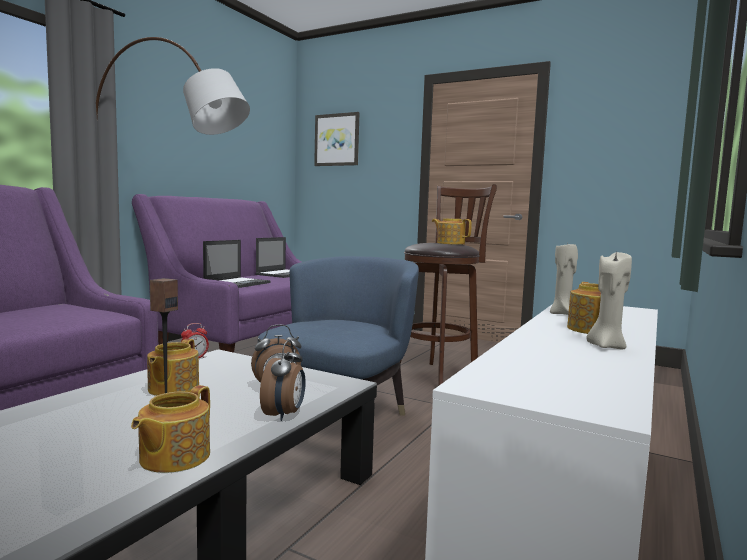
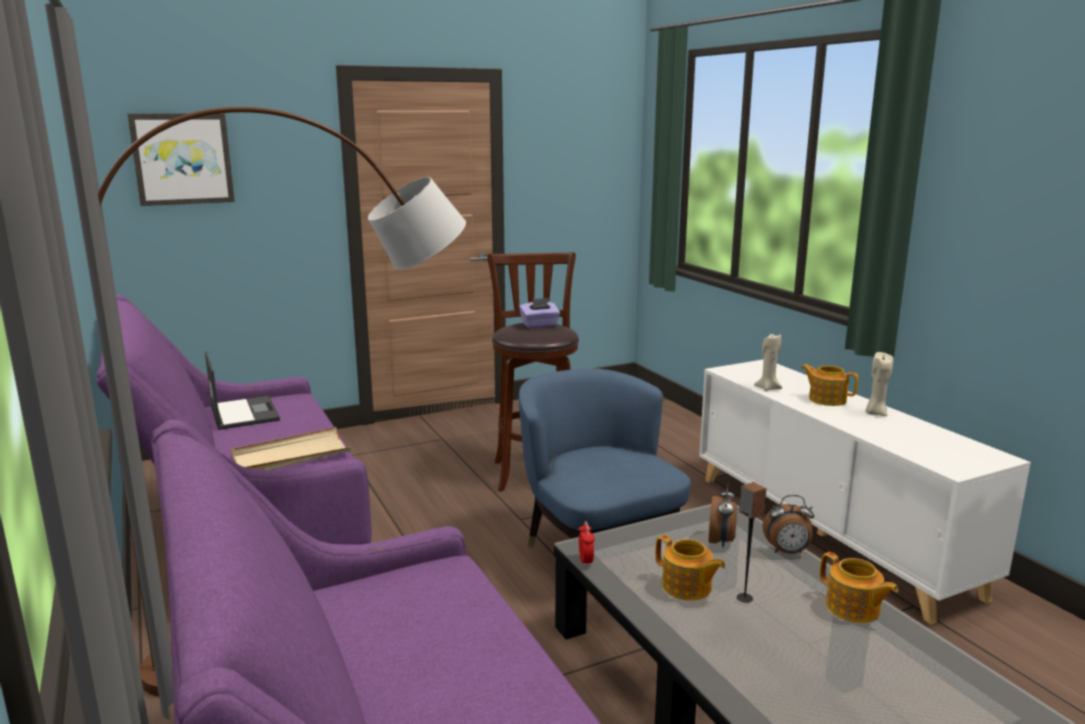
camera: 55 degrees left, 10 degrees up
(237, 283) = (291, 456): laptop -> beige tray
(284, 415) = (787, 552): alarm clock -> alarm clock turned 135 degrees clockwise
(450, 243) = (539, 325): teapot -> purple tissue box

